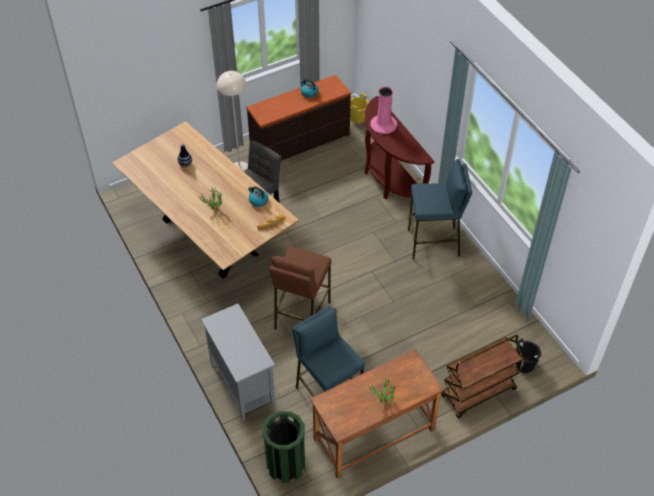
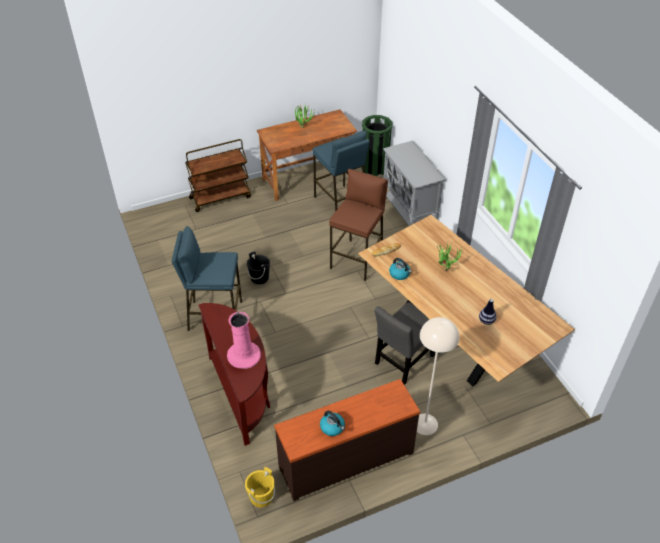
camera: 175 degrees left, 5 degrees down
(524, 364) = (175, 213): black bucket -> black bucket (259, 277)

